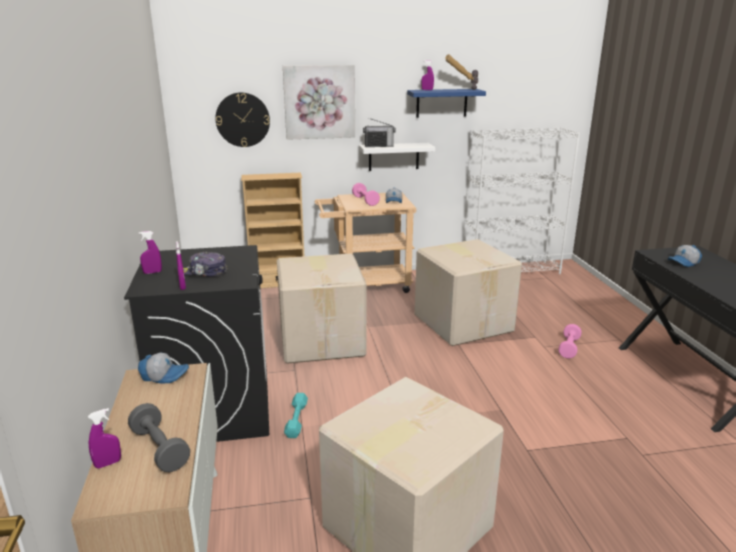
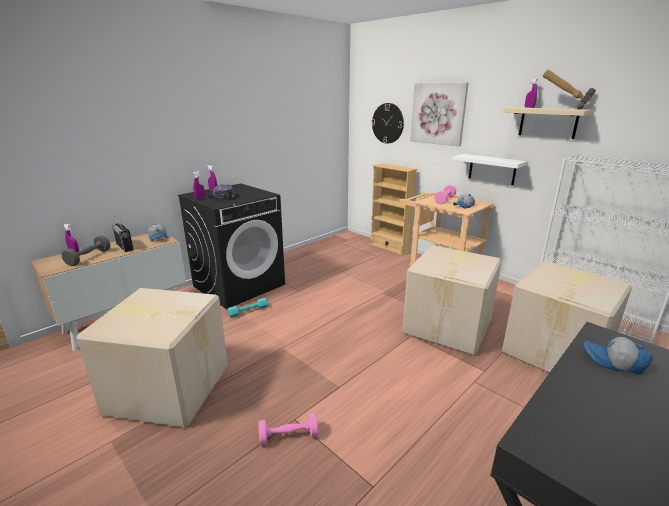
camera: 55 degrees right, 0 degrees up
(322, 340) = (342, 285): cardboard box -> cardboard box (557, 353)
(379, 146) = (472, 156): radio -> radio (124, 247)
(441, 103) = (548, 122): blue shelf -> beige shelf
(569, 348) = (495, 398): pink dumbbell -> pink dumbbell (288, 436)

